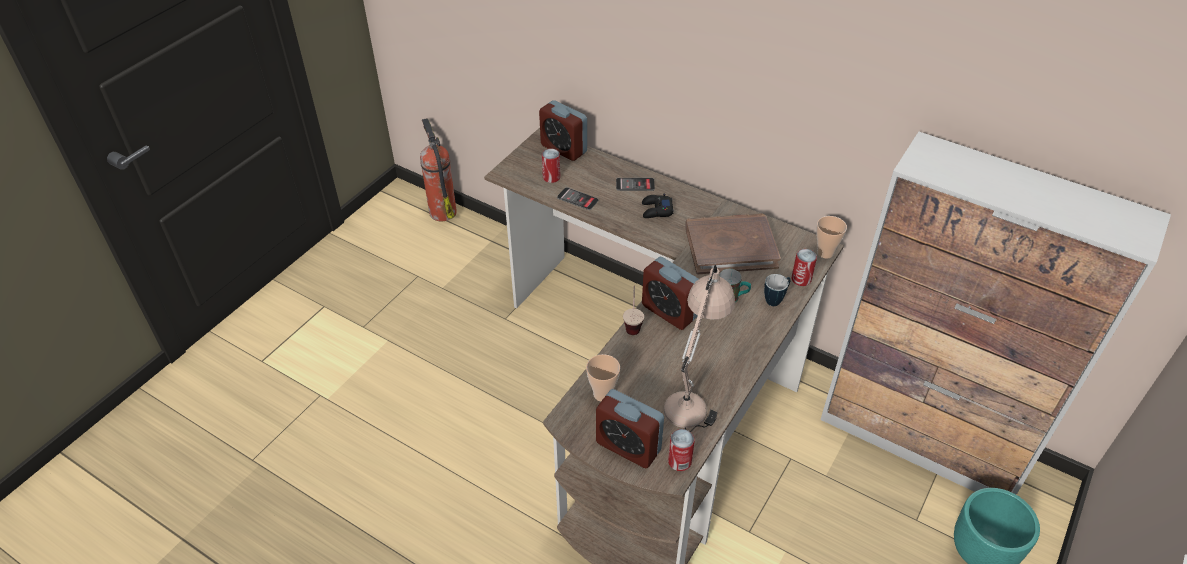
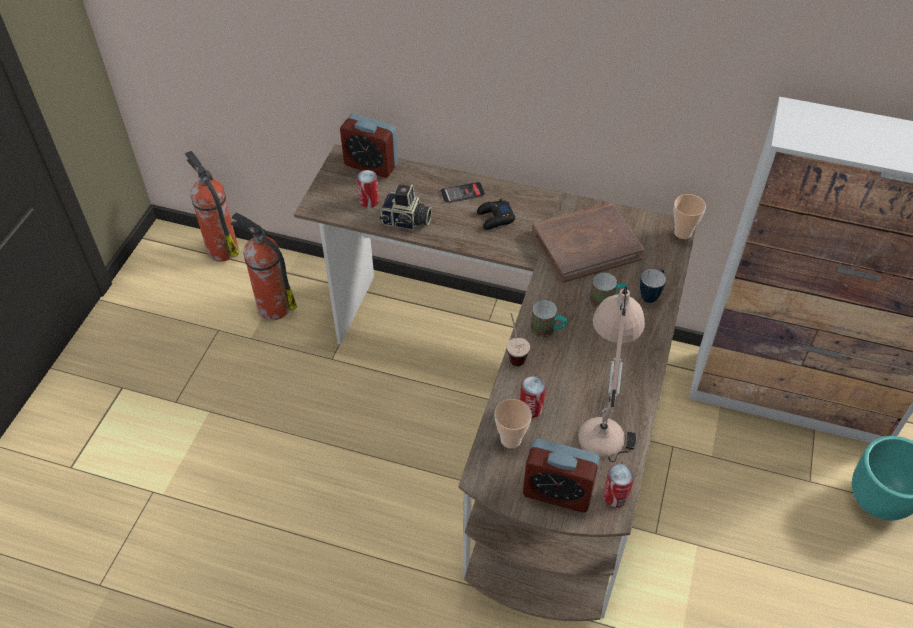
camera: 15 degrees left, 5 degrees up
(468, 266) = (272, 307): none -> fire extinguisher
(577, 199) = (406, 221): phone -> camera
(669, 311) = (548, 331): alarm clock -> mug
(801, 279) = (668, 267): can -> can (531, 408)

